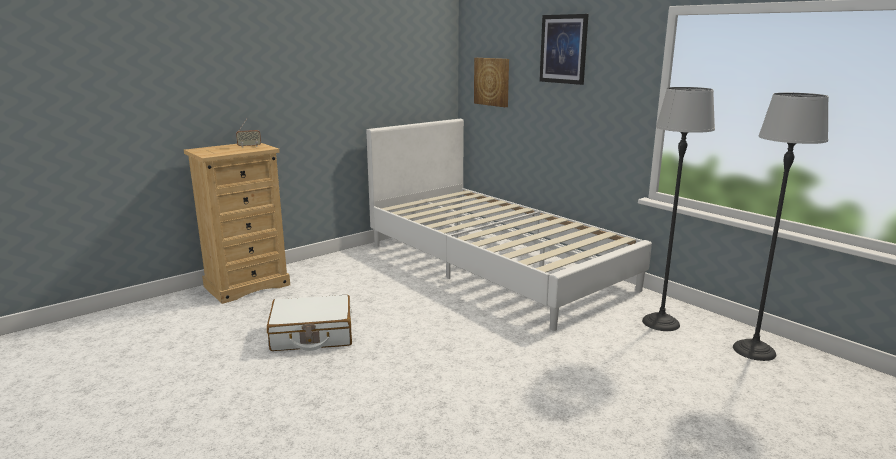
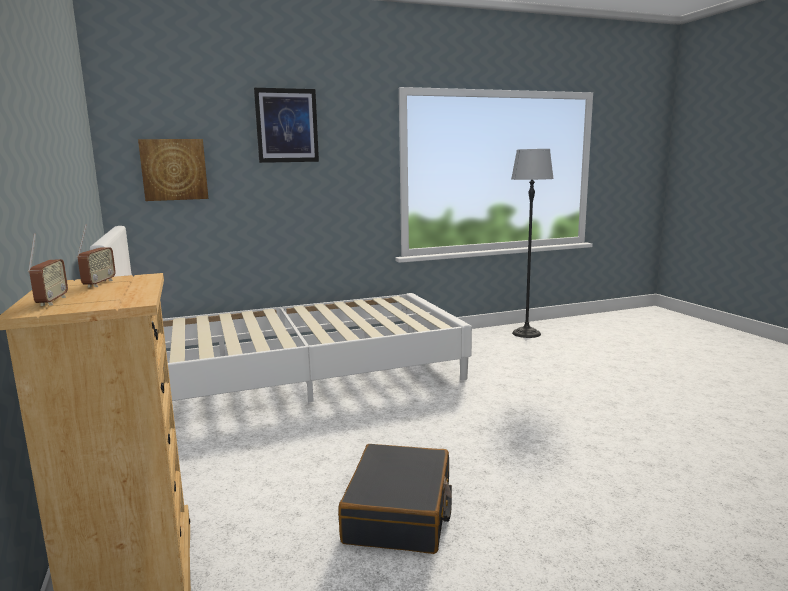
camera: 70 degrees left, 5 degrees down
(212, 148) = (52, 301): none -> radio
(312, 335) = (400, 513): white suitcase -> black suitcase
(660, 322) = (472, 345): floor lamp -> none

